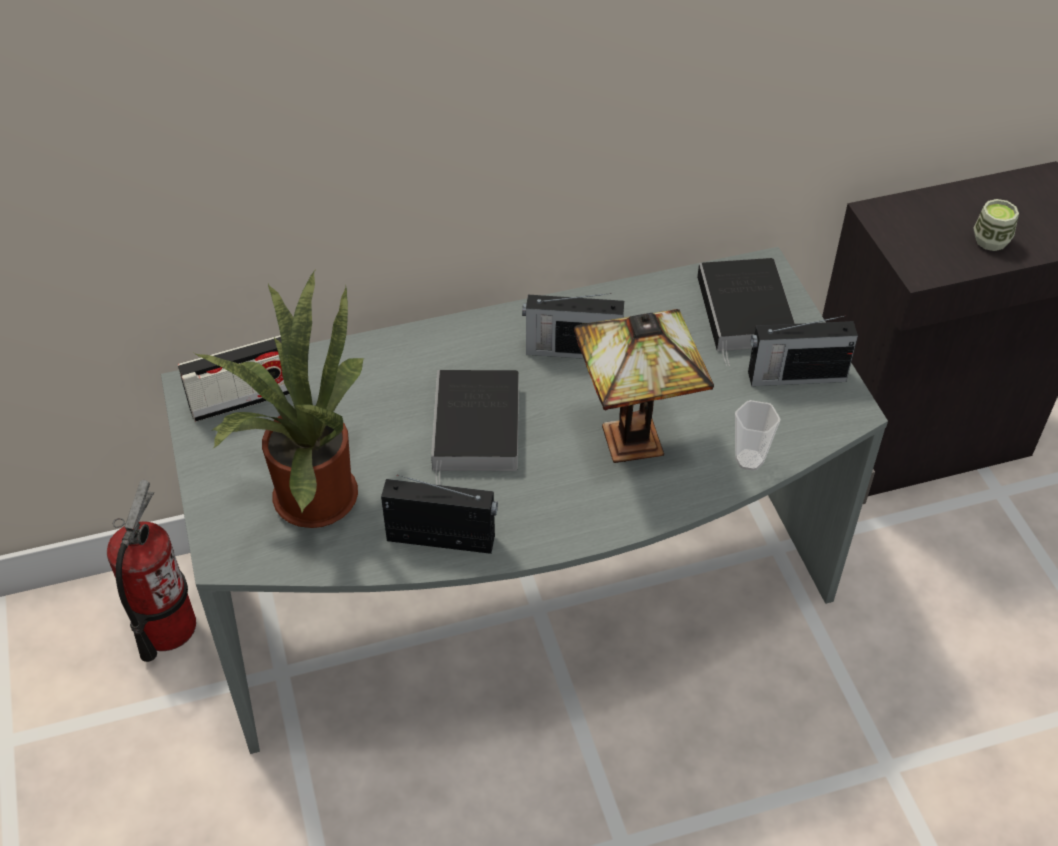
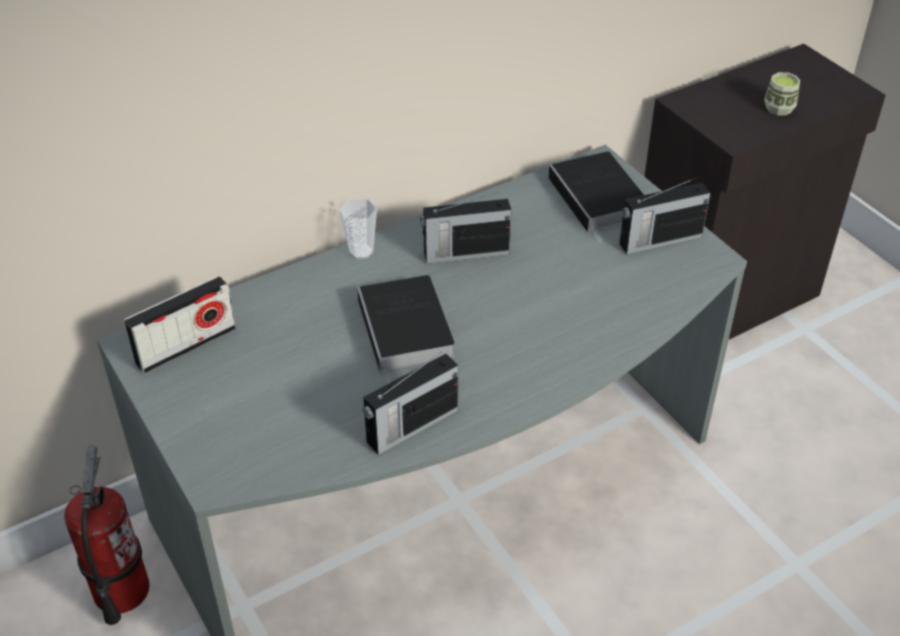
camera: 15 degrees left, 5 degrees down
(308, 495) = (273, 415): potted plant -> none
(443, 539) = (410, 426): radio -> radio turned 150 degrees clockwise
(636, 437) = (547, 312): table lamp -> none
(749, 460) = (648, 312): cup -> cup (361, 252)

